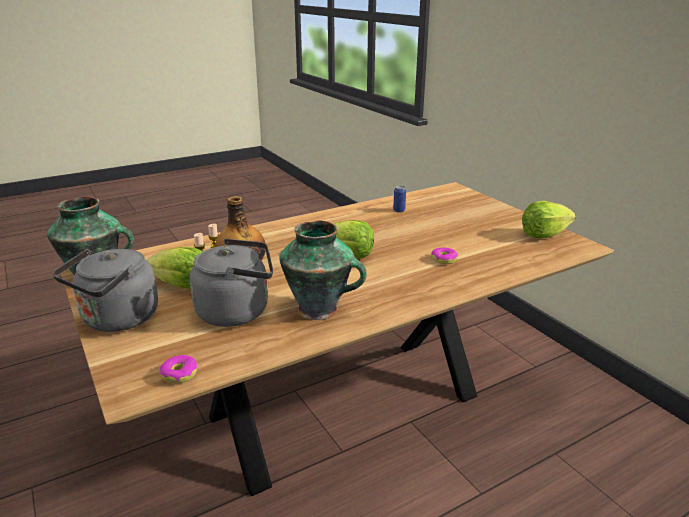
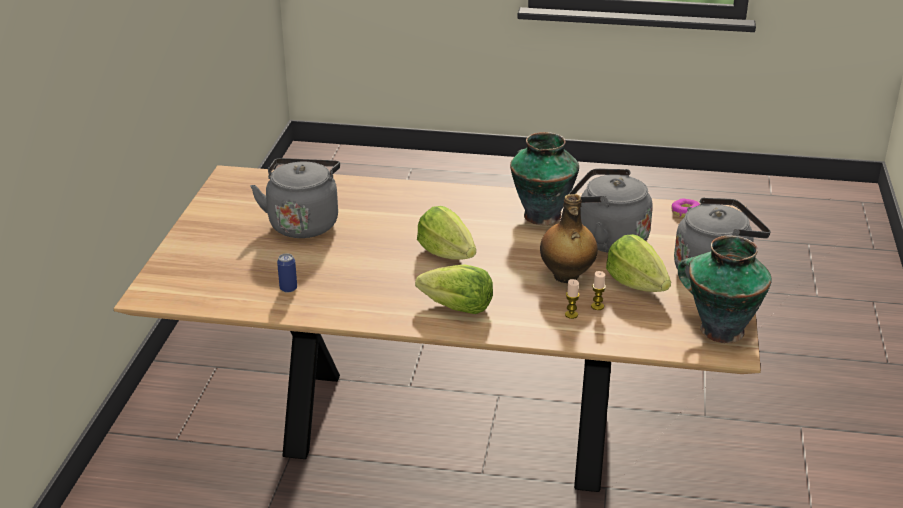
camera: 140 degrees left, 5 degrees up
(444, 259) = (370, 213): donut -> none
(467, 239) = (304, 223): none -> grey kettle
(544, 235) = (230, 198): lettuce -> lettuce (457, 308)

